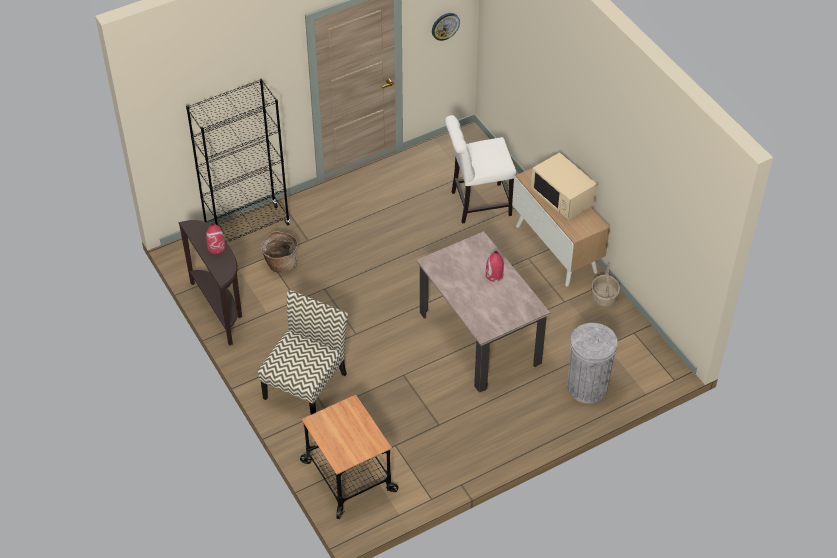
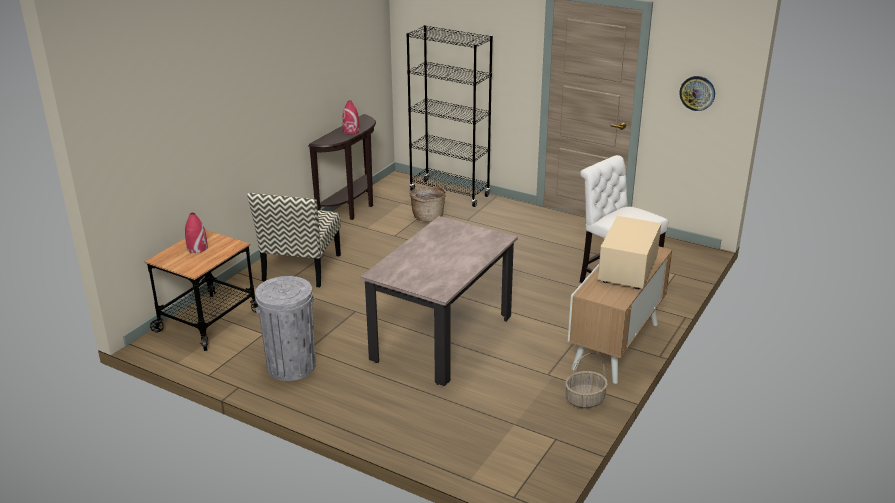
camera: 60 degrees right, 20 degrees down
(305, 384) = (301, 268): chair -> chair turned 105 degrees clockwise
(494, 275) = (463, 257): red vase -> red vase (197, 248)
(587, 387) = (440, 430): grey trash can -> grey trash can (291, 366)

